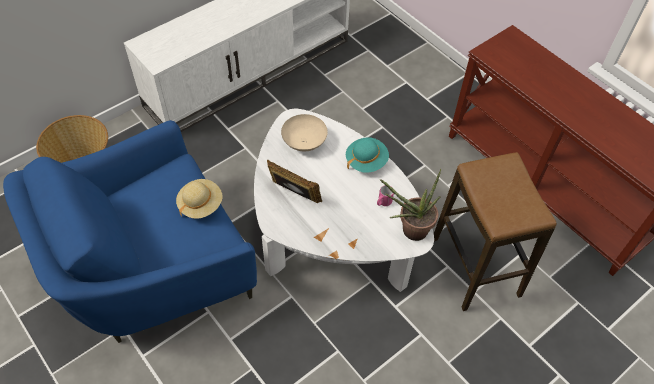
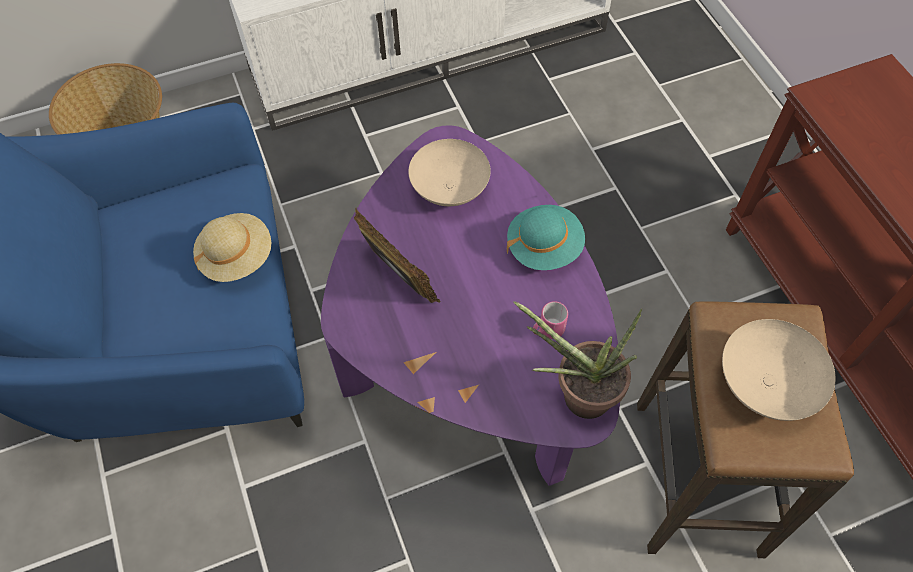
camera: 20 degrees right, 5 degrees up
(331, 229) = (470, 344): white coffee table -> purple coffee table
(504, 193) = (764, 383): none -> beige bowl

